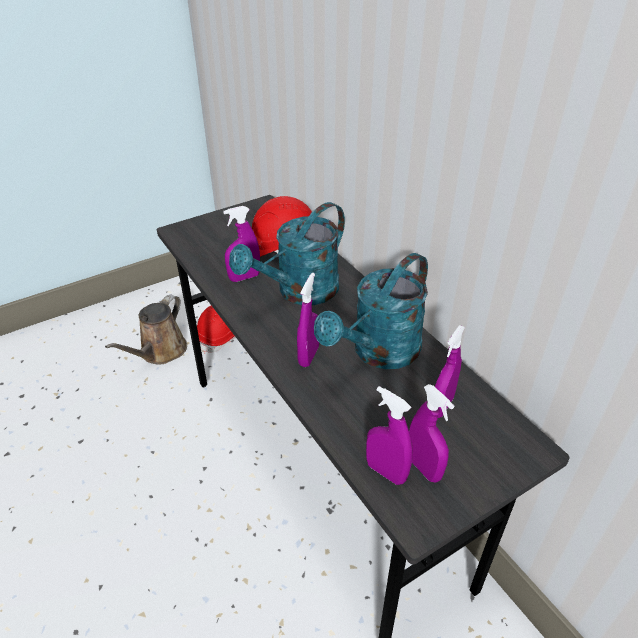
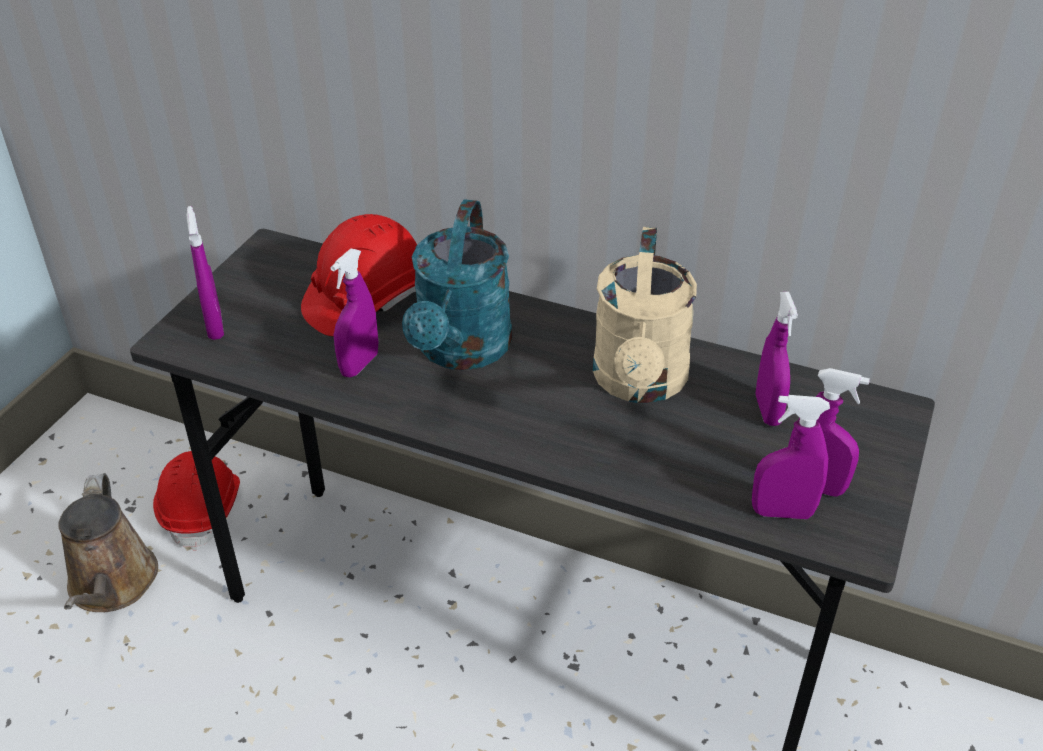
camera: 35 degrees left, 0 degrees up
(308, 356) = (560, 427): purple spray bottle -> purple spray bottle (215, 326)
(378, 353) = (640, 384): turquoise watering can -> beige watering can

